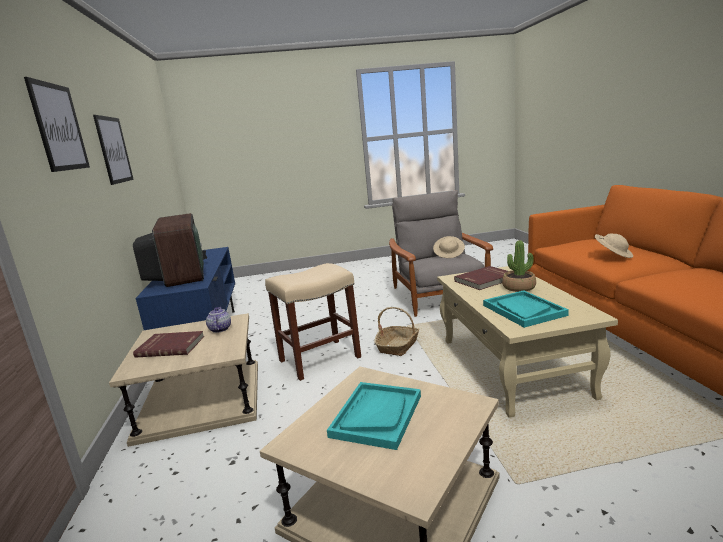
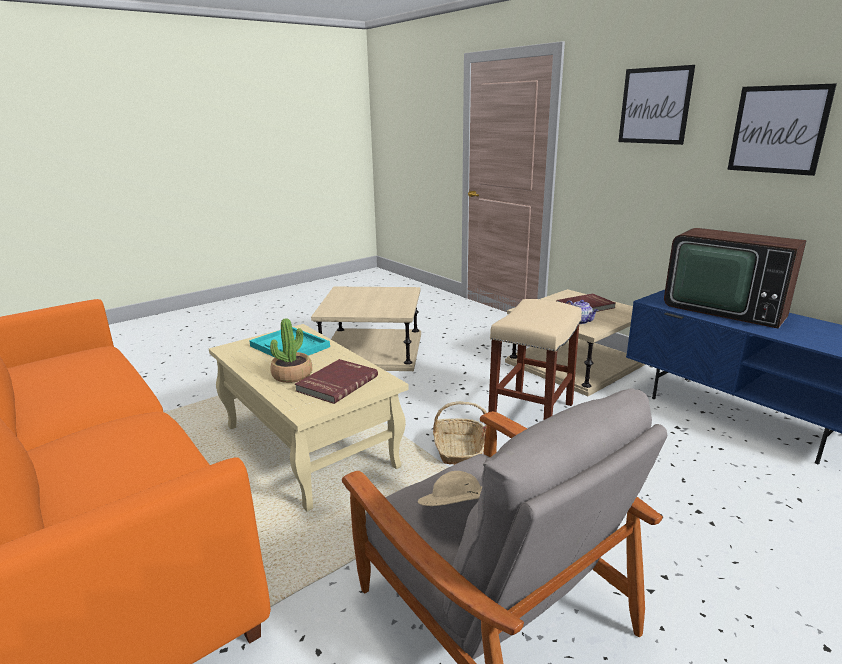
camera: 150 degrees right, 5 degrees up
(376, 415) = (376, 301): turquoise tray -> none
(613, 255) = (129, 432): beige hat -> none

